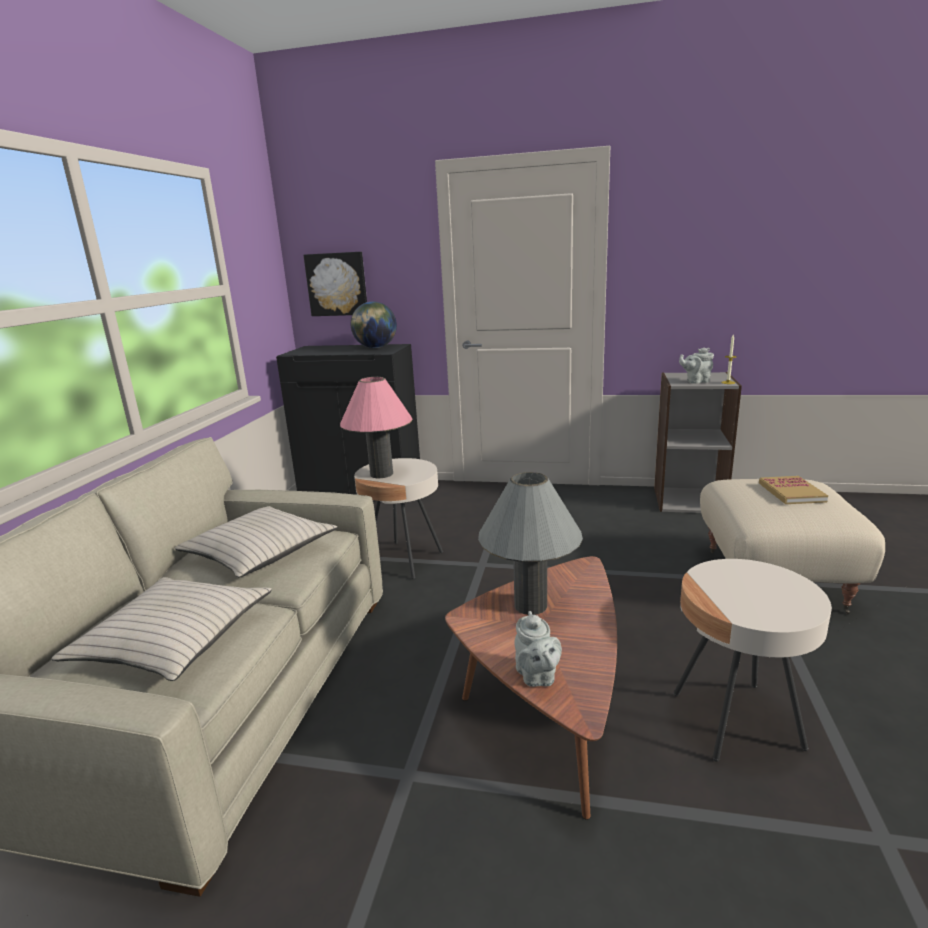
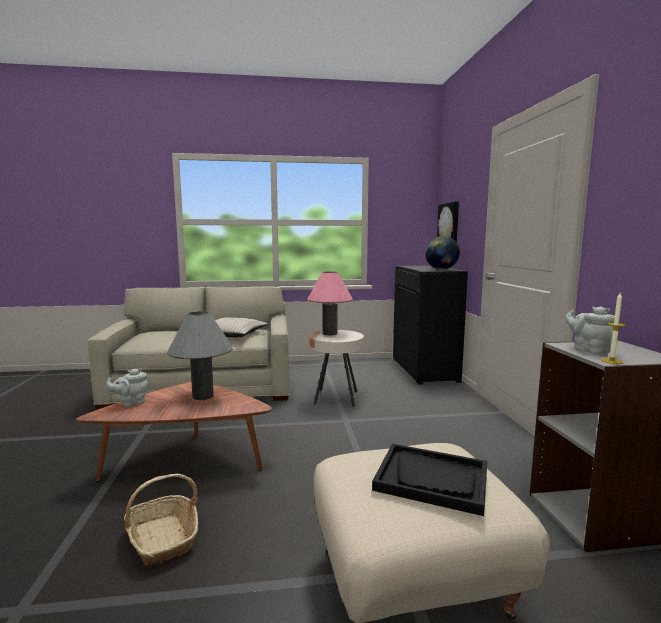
camera: 70 degrees right, 10 degrees down
(173, 640) = (160, 337): beige pillow -> none
(736, 720) = (163, 538): beige side table -> basket
(791, 492) = (432, 479): book -> black tray

